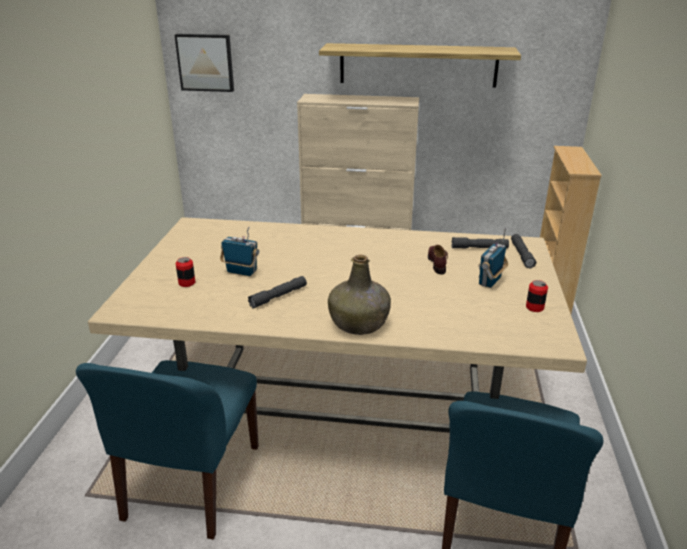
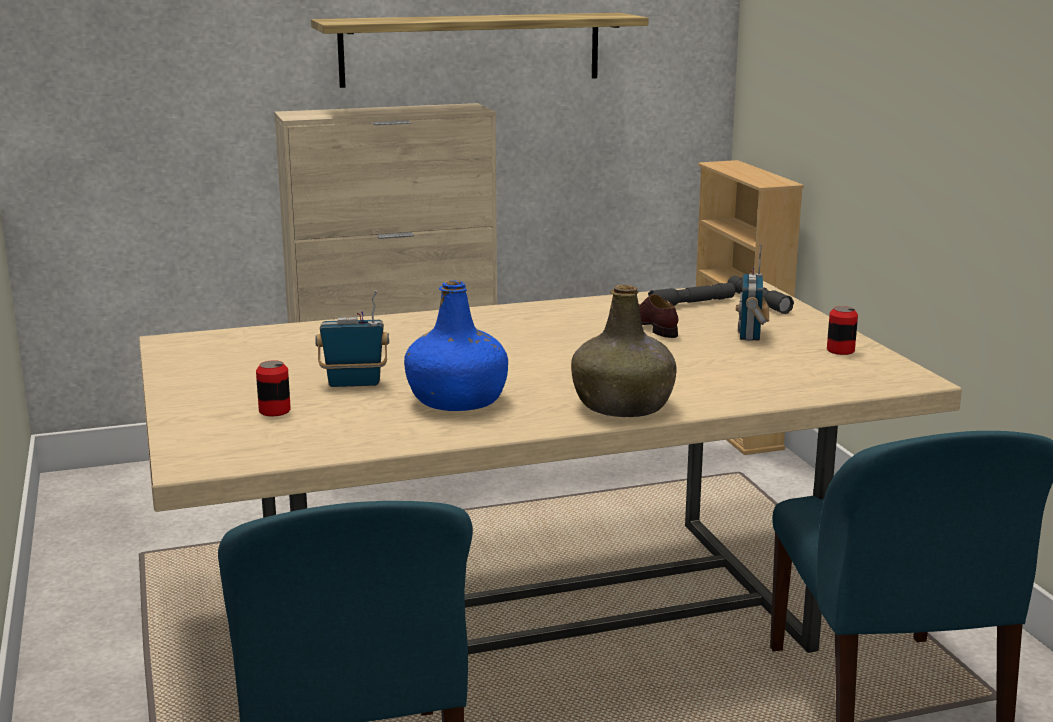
camera: 25 degrees left, 10 degrees down
(205, 62) = (75, 66): picture -> none
(278, 296) = (458, 400): grey flashlight -> blue bottle

